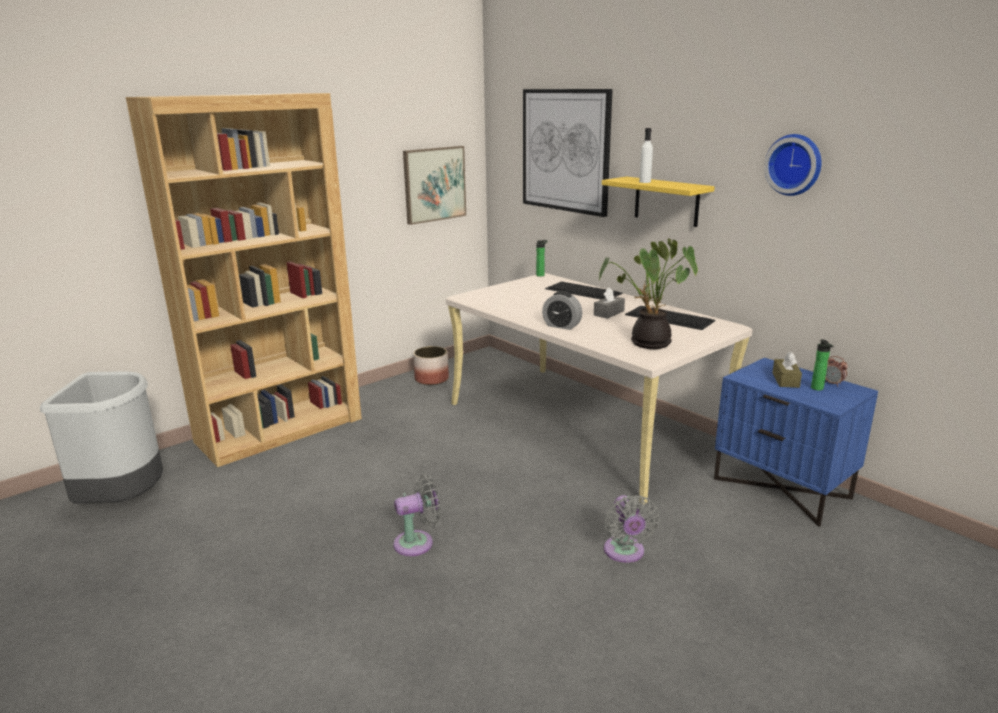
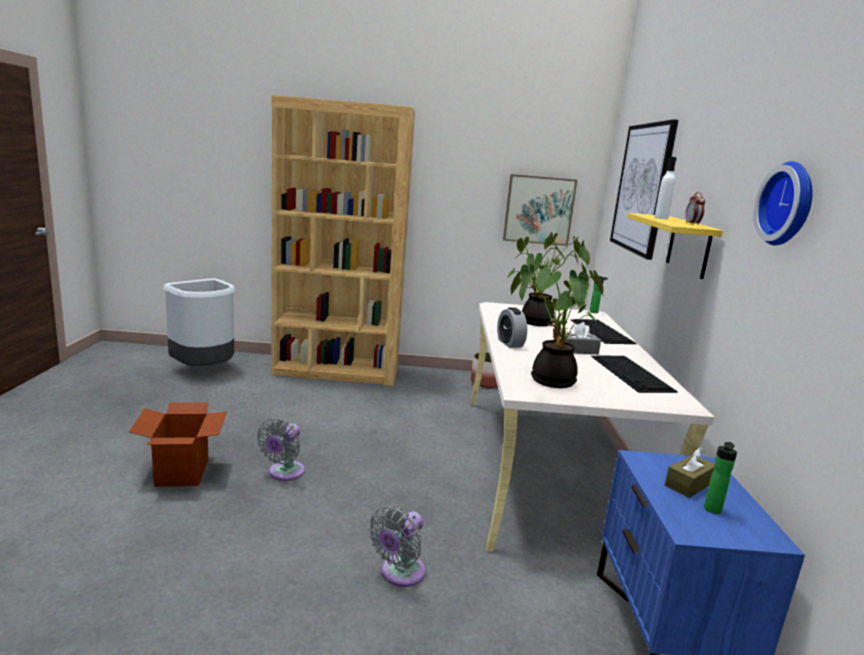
camera: 40 degrees right, 5 degrees down
(327, 600) = (182, 472): none -> cardboard box
(418, 542) = (284, 473): grey fan -> grey fan turned 90 degrees clockwise
(533, 300) = (536, 323): none -> potted plant
(833, 384) = (748, 516): alarm clock -> alarm clock (692, 224)

